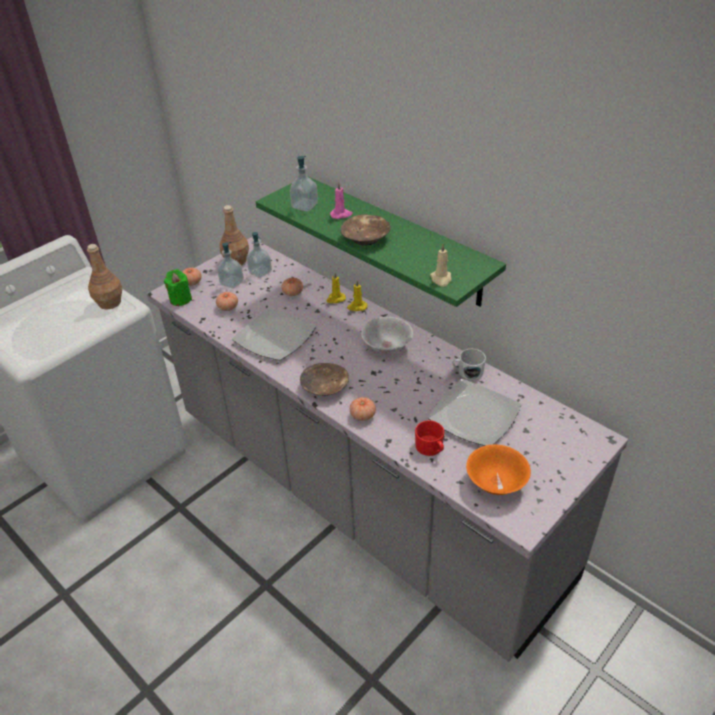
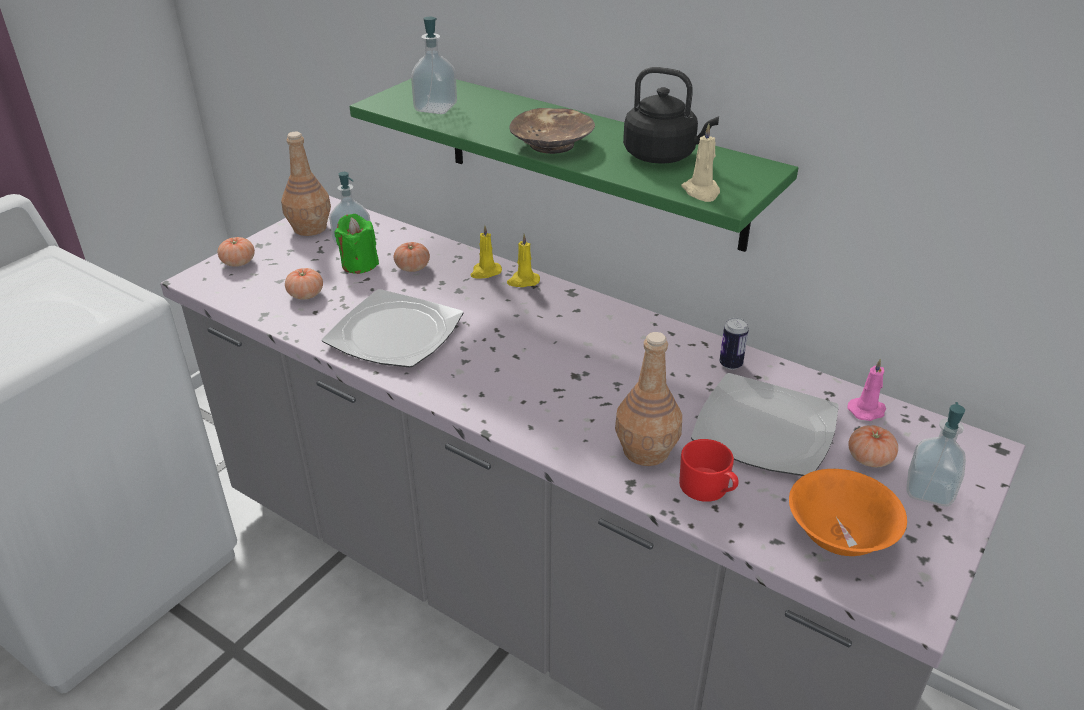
camera: 10 degrees left, 5 degrees down
(110, 302) = (95, 296): brown bottle -> brown bottle (646, 450)
(180, 299) = (221, 288): green candle -> green candle (359, 264)
(232, 283) = (307, 259): soap dispenser -> soap dispenser (929, 491)
(325, 387) = (498, 404): brown bowl -> none
(341, 215) = (500, 116): pink candle -> pink candle (867, 410)
(362, 415) = (574, 444): tomato -> tomato (869, 458)
(387, 347) = (588, 336): white bowl -> none
(428, 251) = (663, 156): none -> black kettle
(467, 372) = (730, 364): white mug -> can

